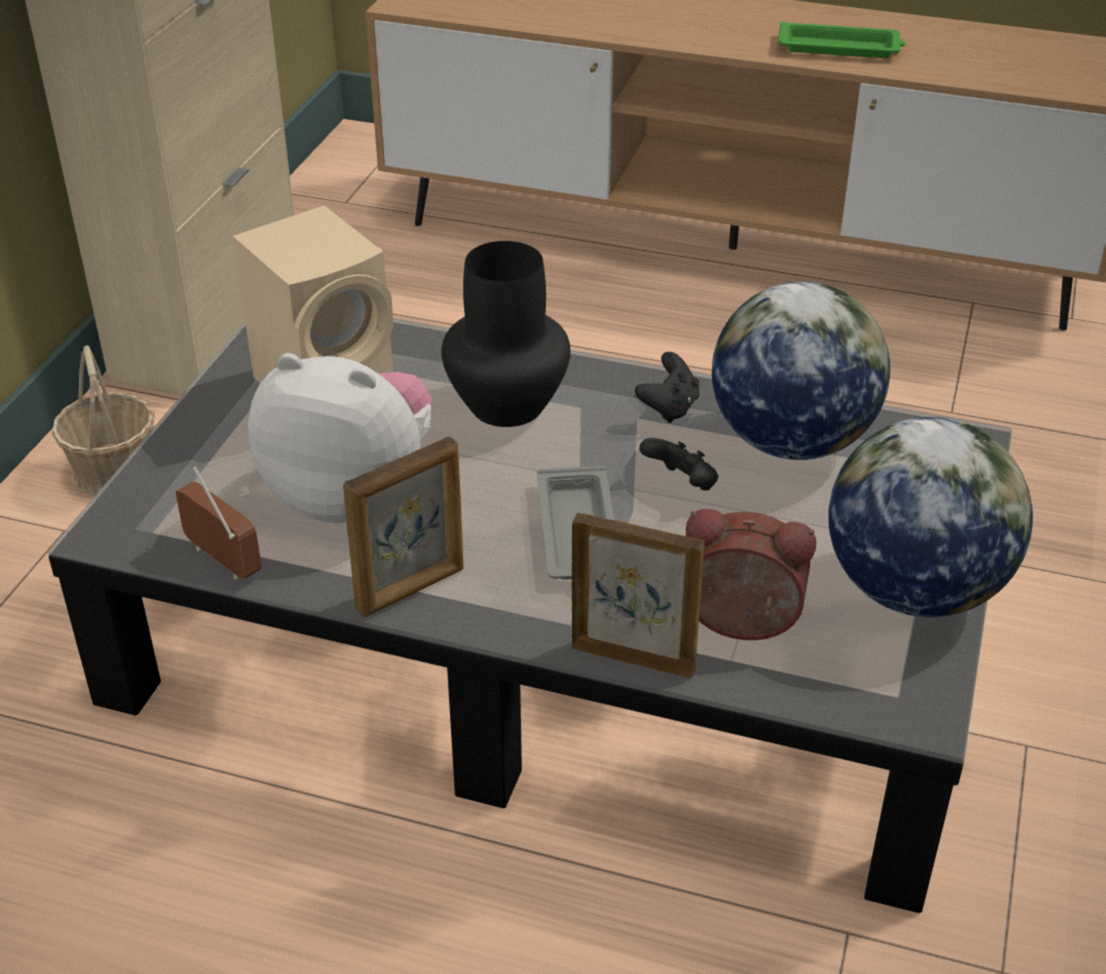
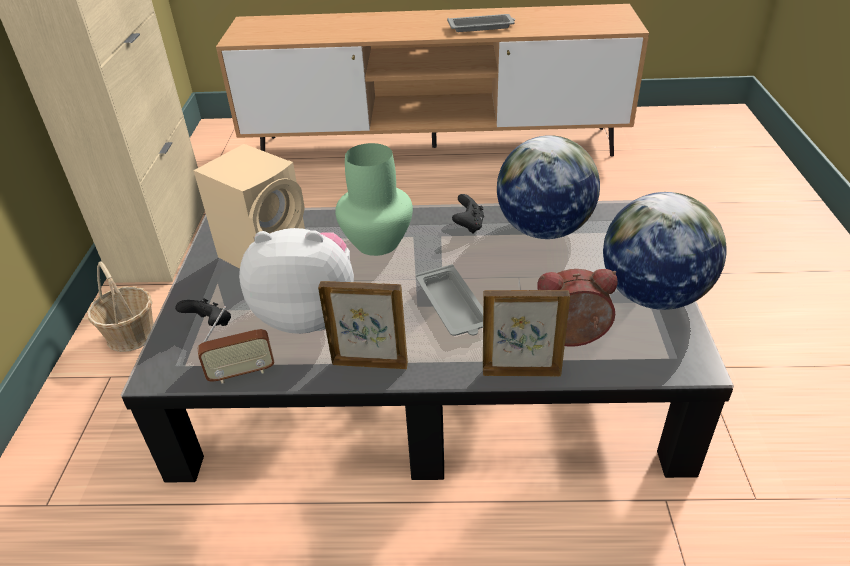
camera: 15 degrees left, 0 degrees up
(222, 560) = (241, 373): radio -> radio turned 135 degrees clockwise
(412, 589) = (370, 362): picture frame -> picture frame turned 120 degrees counterclockwise
(505, 405) = (376, 243): black vase -> green vase
(681, 484) = (497, 265): black game controller -> black game controller (210, 325)
(840, 48) = (482, 27): green tray -> grey tray

